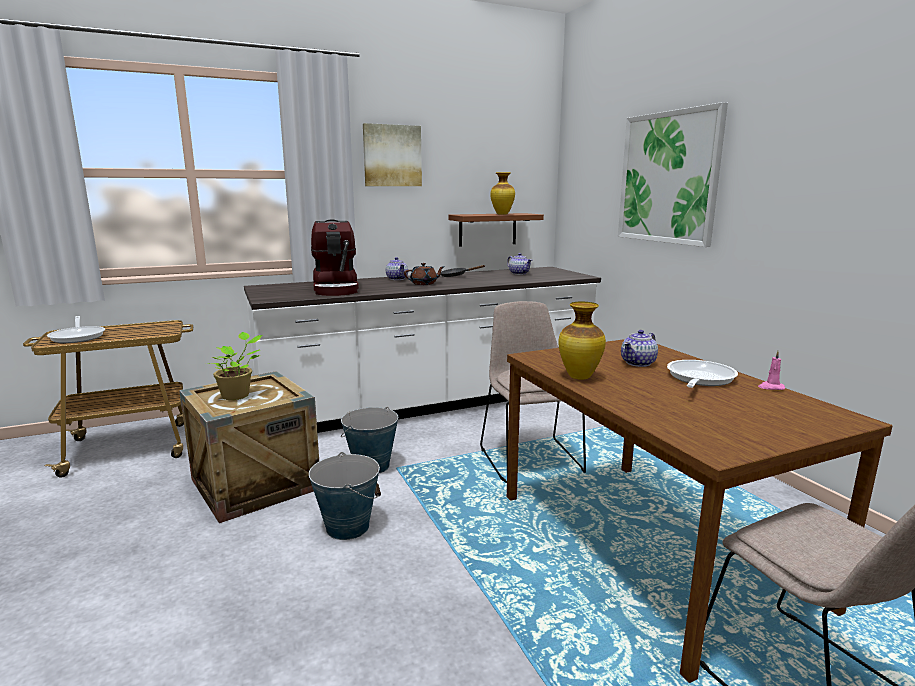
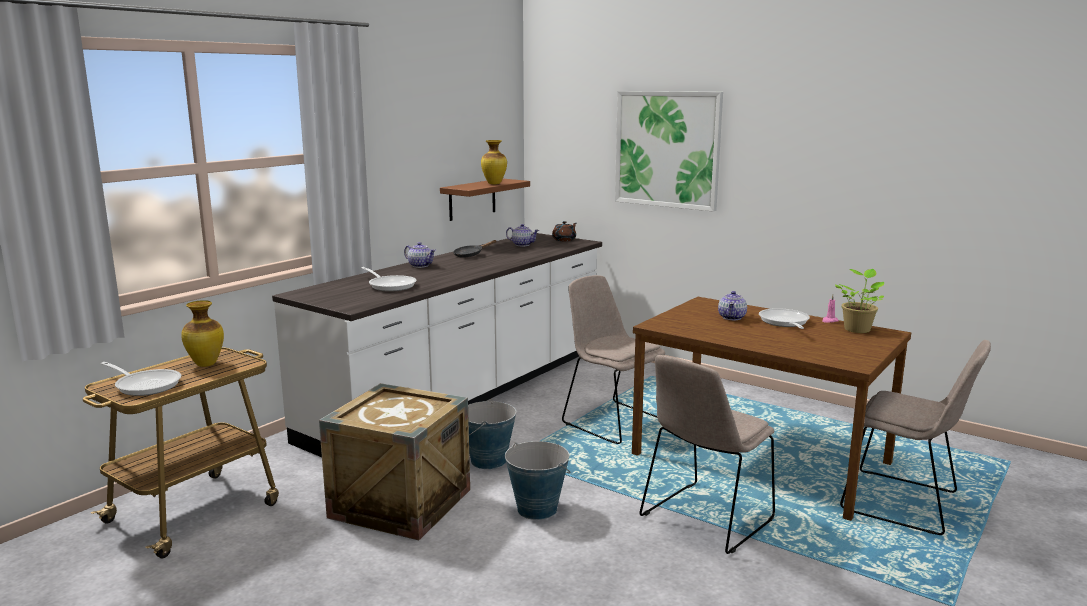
camera: 30 degrees left, 0 degrees up
(238, 395) = (387, 412): potted plant -> potted plant (857, 329)
(336, 288) = (390, 285): coffee machine -> frying pan
(392, 156) = (390, 129): picture -> none
(424, 283) = (462, 268): brown teapot -> brown teapot (564, 240)
(495, 602) = (704, 519): none -> beige chair
(578, 377) = (713, 335): vase -> vase (205, 364)

